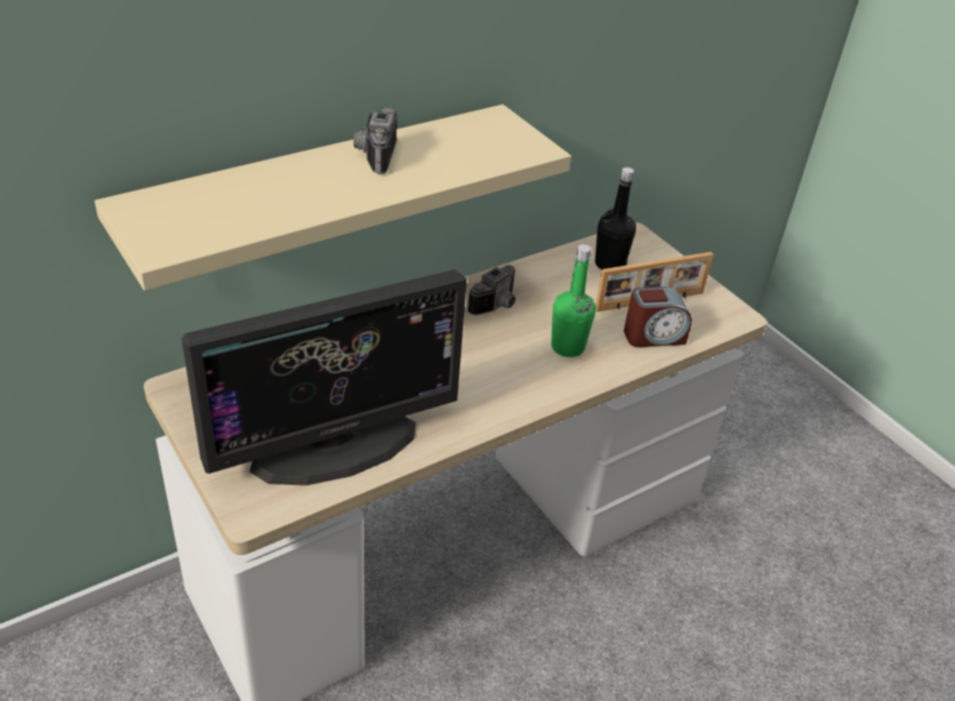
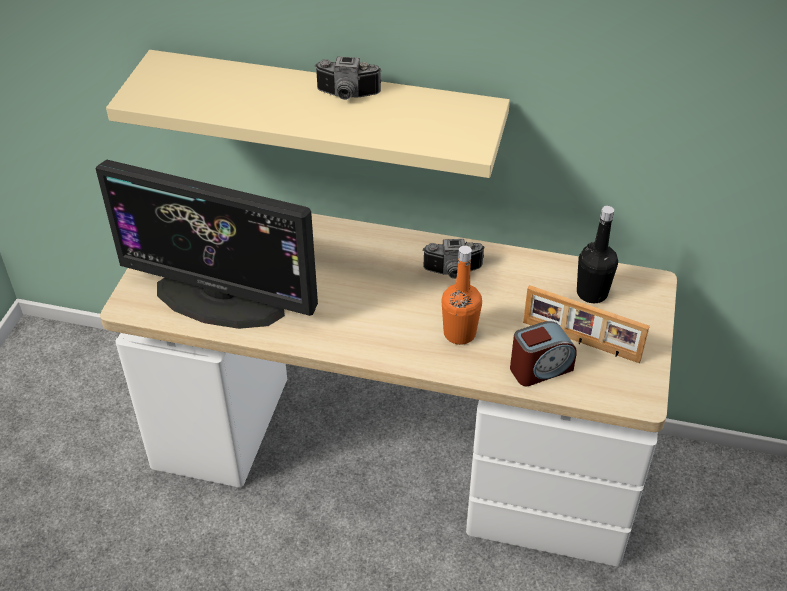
camera: 50 degrees right, 5 degrees up
(373, 155) = (347, 96): camera -> camera turned 135 degrees counterclockwise
(567, 347) = (459, 333): green bottle -> orange bottle
(653, 336) = (540, 368): alarm clock -> alarm clock turned 60 degrees counterclockwise

